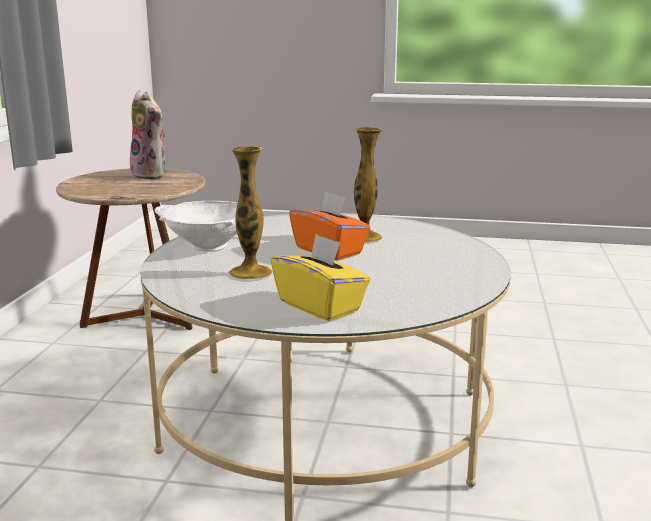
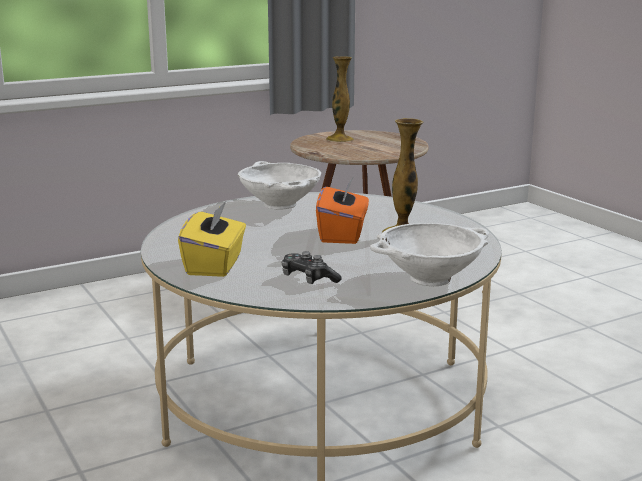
camera: 50 degrees right, 0 degrees up
(152, 175) = (388, 141): plush toy -> none
(250, 273) = (246, 230): vase -> vase (339, 139)
(412, 287) = (308, 279): none -> game controller
(473, 258) = (429, 279): none -> white bowl

